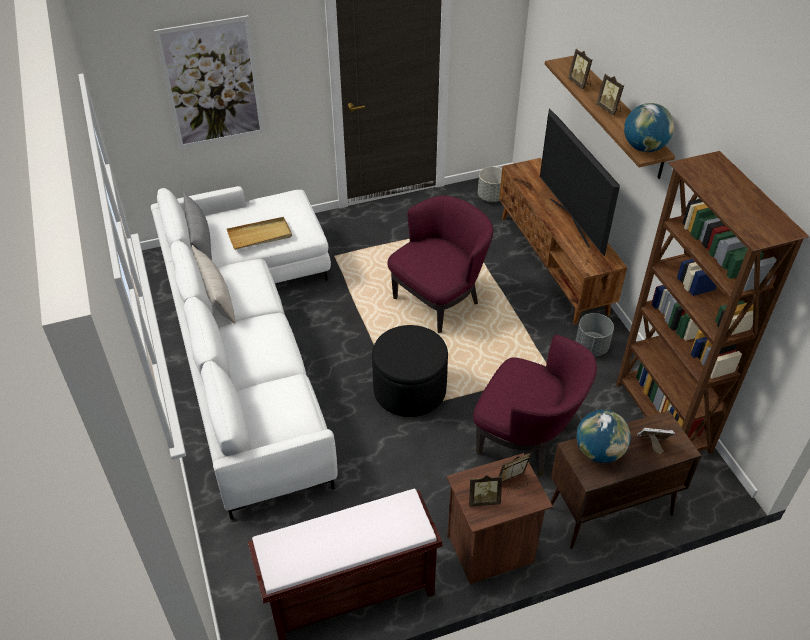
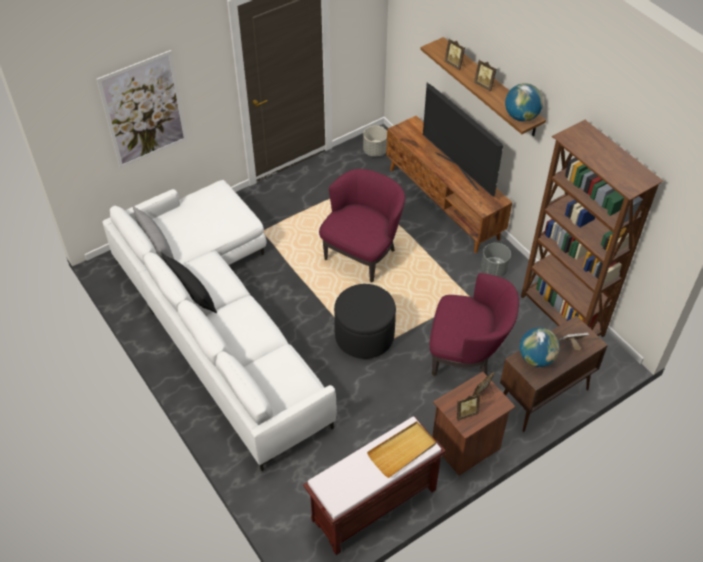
camera: 15 degrees left, 5 degrees up
(216, 298) = (191, 293): beige pillow -> black pillow
(260, 235) = (206, 230): beige tray -> beige tray (402, 450)

